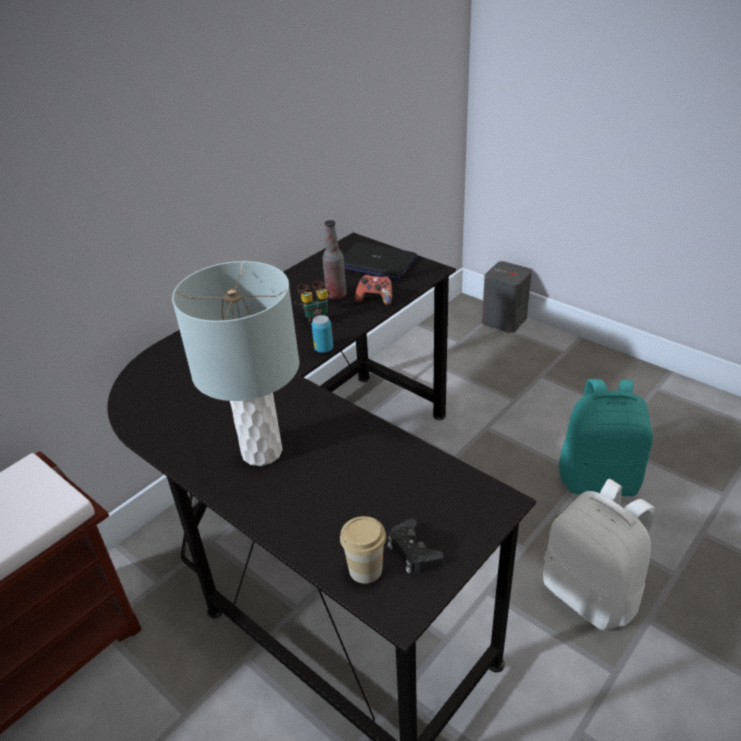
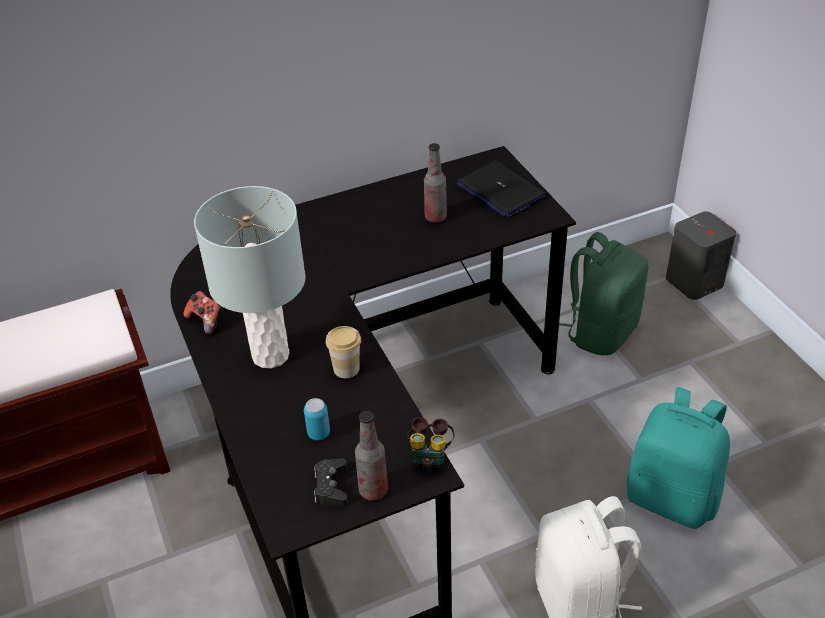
camera: 25 degrees right, 5 degrees up
(315, 317) = (400, 235): binoculars -> binoculars (430, 458)
(324, 349) = (385, 272): can -> can (319, 433)
(365, 569) = (285, 485): cup -> cup (346, 368)
(375, 299) = (469, 233): game controller -> game controller (206, 320)
(457, 538) = (373, 490): none -> bottle
(461, 375) = (601, 331): none -> green backpack

